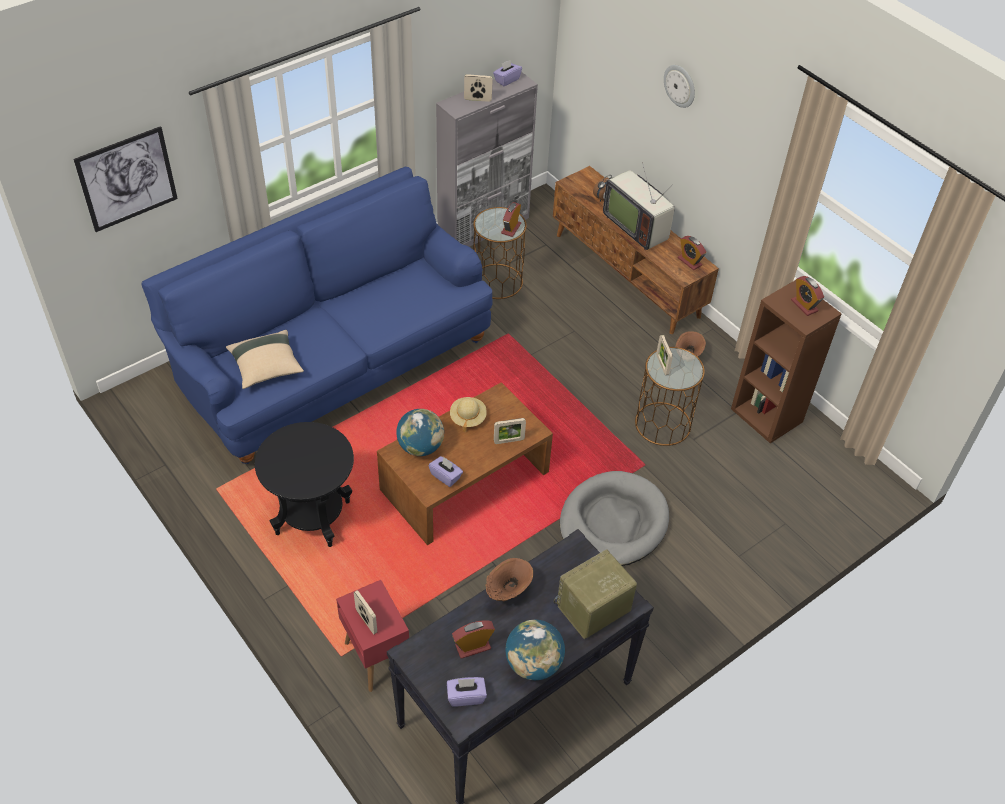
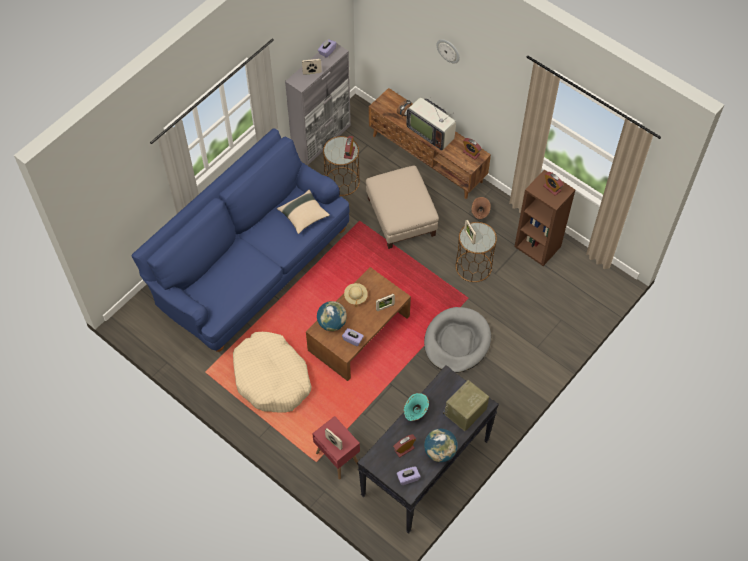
camera: 10 degrees left, 10 degrees up
(127, 179) = (116, 199): picture -> none
(266, 367) = (222, 291): beige pillow -> beige pillow (303, 216)
(313, 518) = (272, 378): black side table -> beige dog bed
(507, 592) = (415, 413): brown vase -> turquoise vase
(569, 339) = (400, 216): none -> beige ottoman

